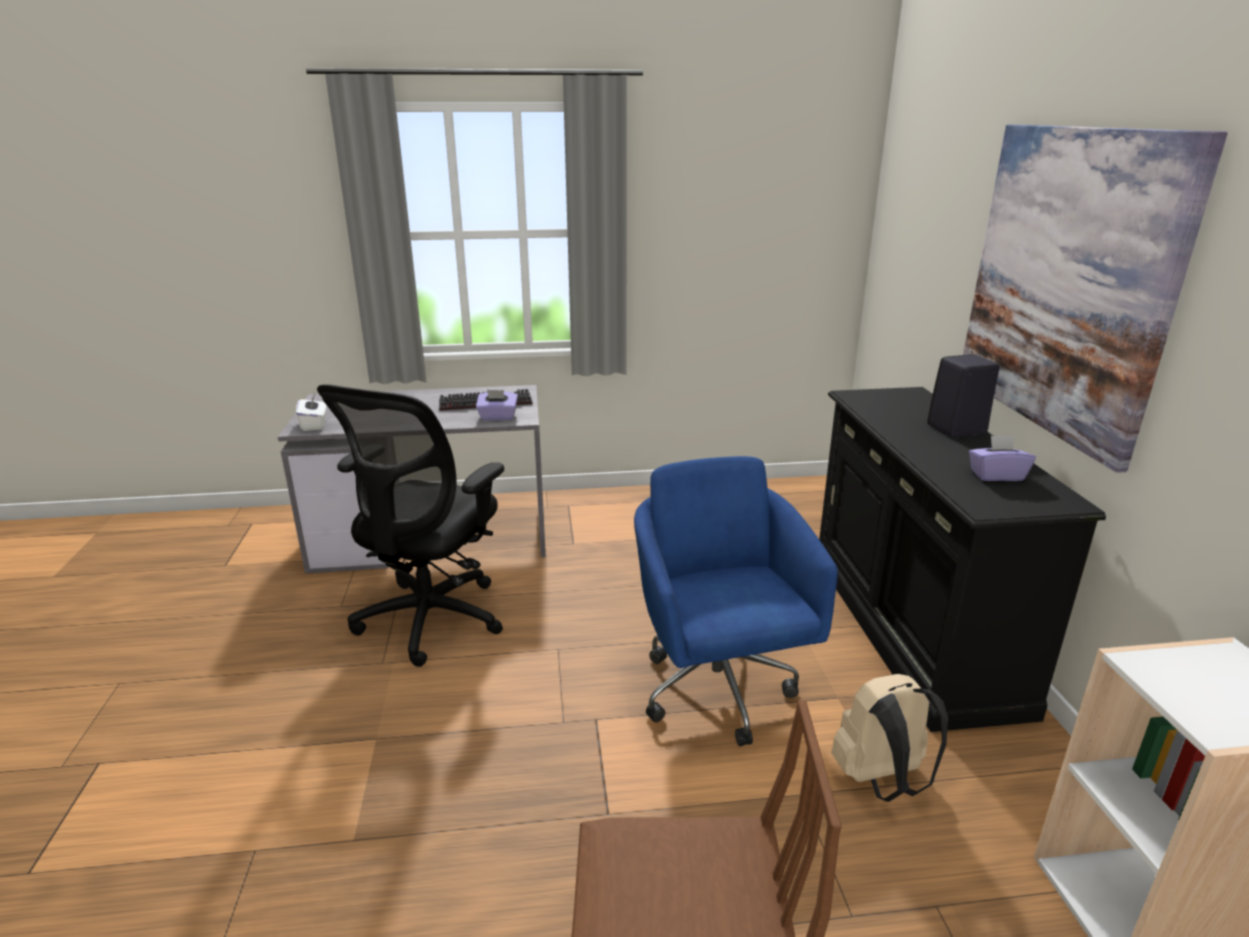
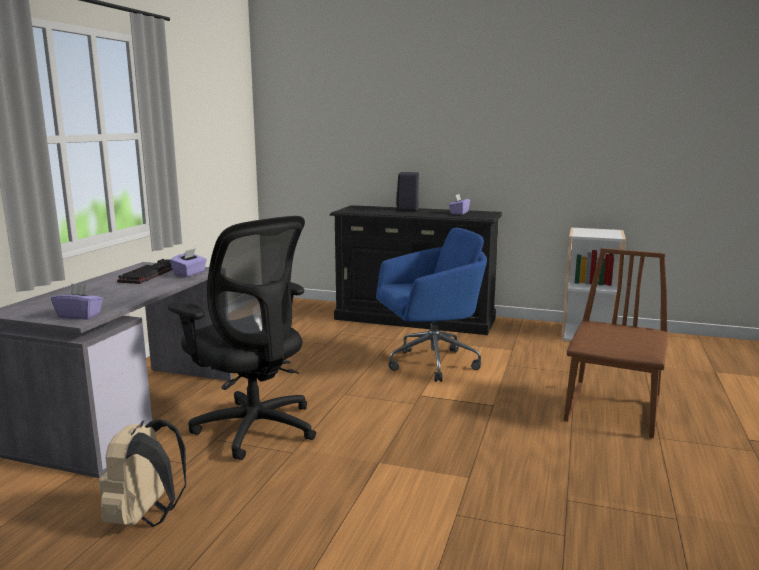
camera: 65 degrees left, 10 degrees down
(314, 425) = (79, 316): white tissue box -> purple tissue box
(719, 696) = (428, 365): blue office chair -> blue office chair turned 150 degrees clockwise
(882, 780) = (509, 350): beige backpack -> beige backpack (145, 517)
(1066, 283) = (441, 128): picture -> none

